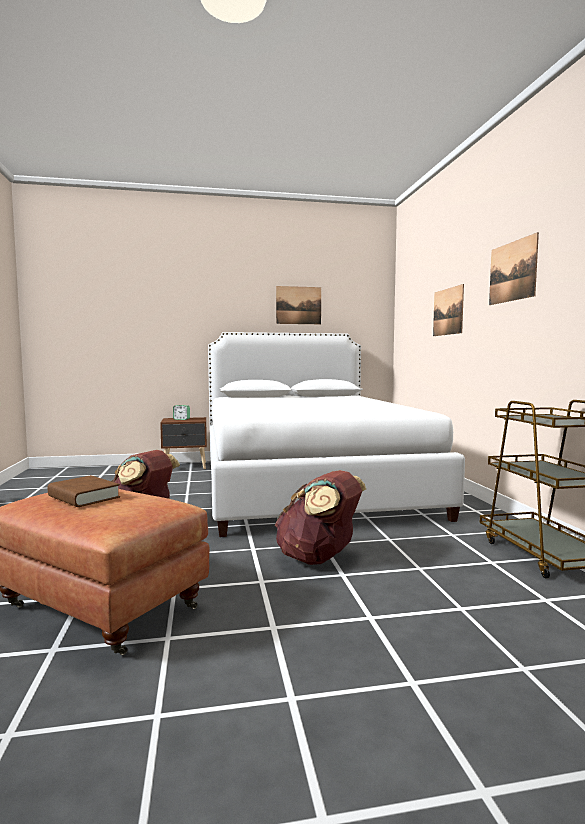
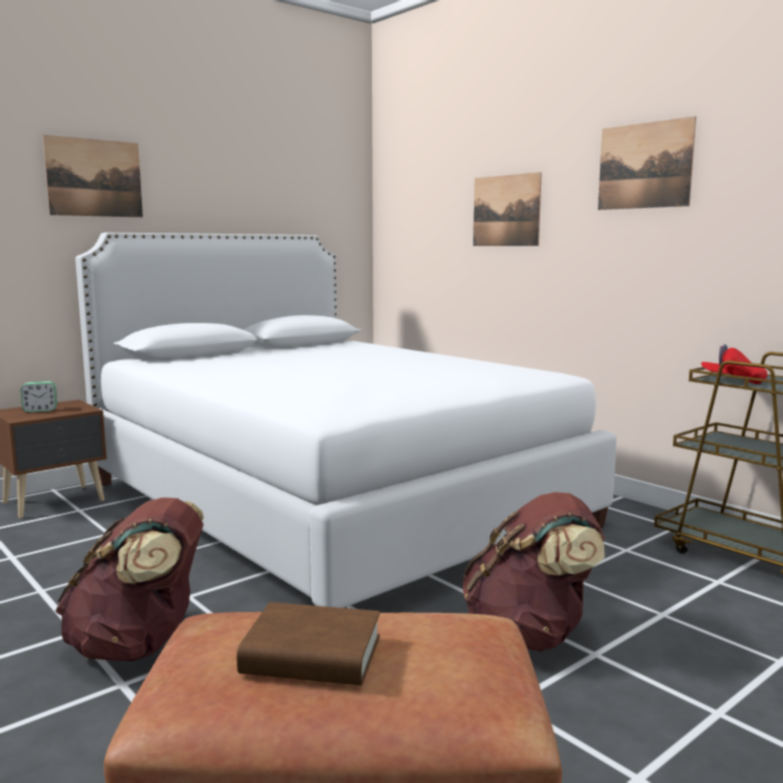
camera: 30 degrees left, 5 degrees up
(298, 305) = (232, 183): picture -> picture (94, 178)
(525, 417) = (732, 381): none -> red cap

